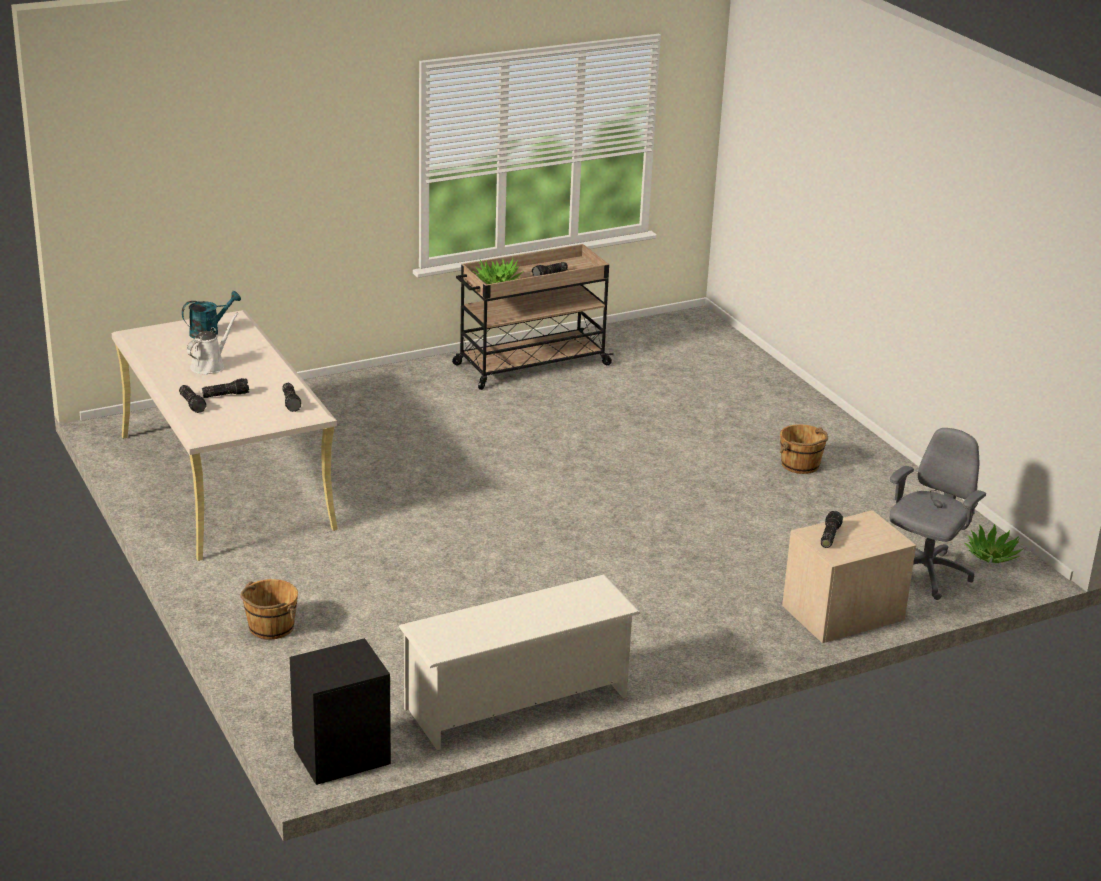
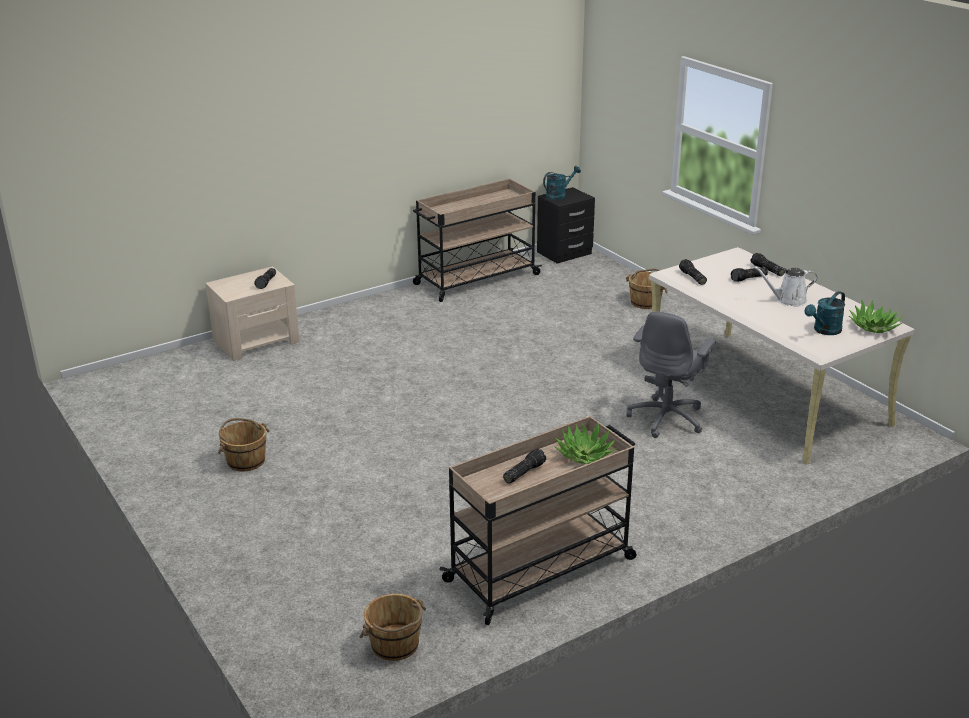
camera: 175 degrees right, 0 degrees up
(210, 365) = (788, 300): white watering can -> white watering can turned 60 degrees clockwise
(351, 669) = (559, 195): none -> turquoise watering can
(517, 703) = (475, 279): white shoe rack -> beige cart
(648, 337) = (395, 645): none -> brown bucket
(924, 574) = (180, 371): grey office chair -> grey office chair (667, 418)
(992, 555) = (113, 391): potted plant -> potted plant (874, 327)

